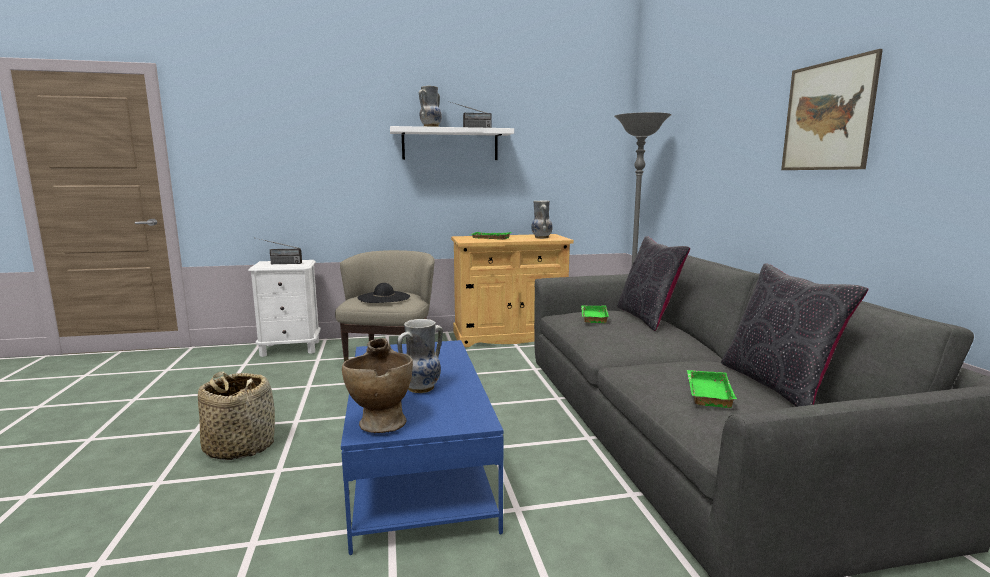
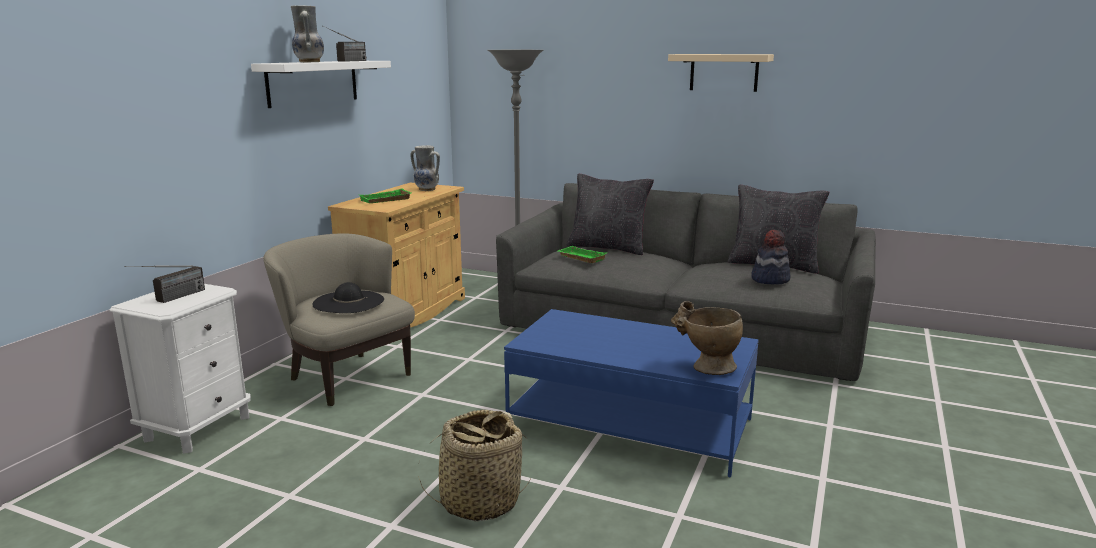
camera: 55 degrees left, 5 degrees up
(421, 389) = (656, 344): vase -> none
(706, 392) = (769, 279): green tray -> hat
(827, 116) = (724, 72): picture -> beige shelf

